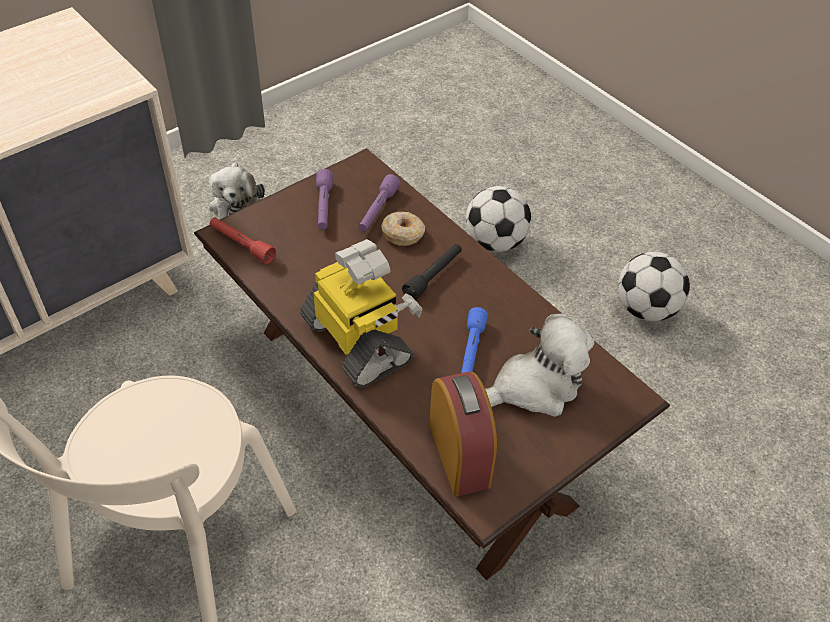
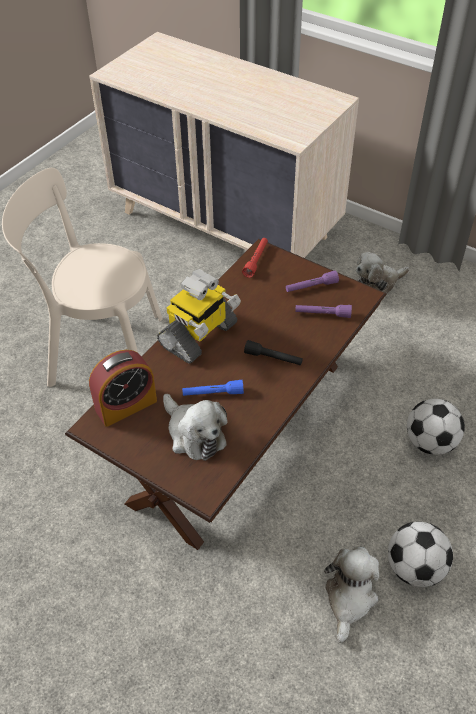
camera: 75 degrees right, 0 degrees up
(403, 234) = (306, 333): donut -> none
(671, 374) = (349, 598): none -> plush toy

